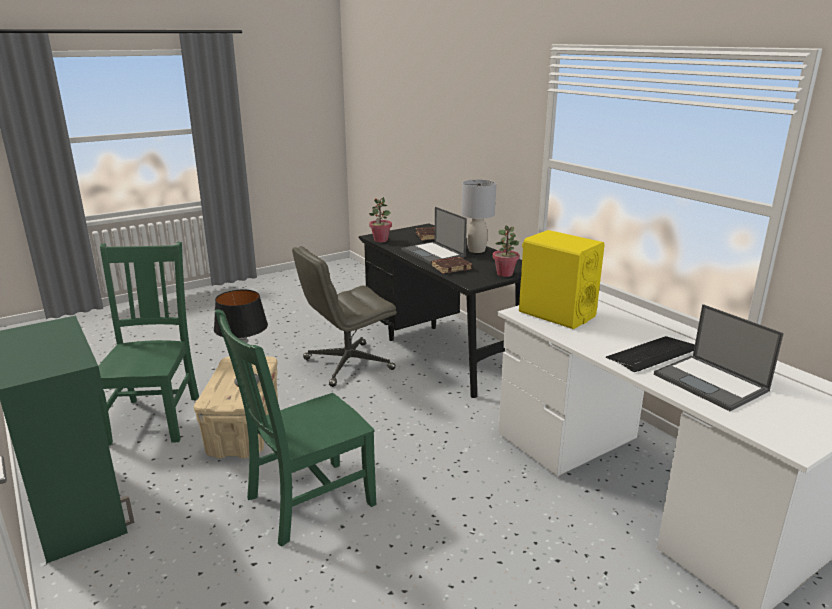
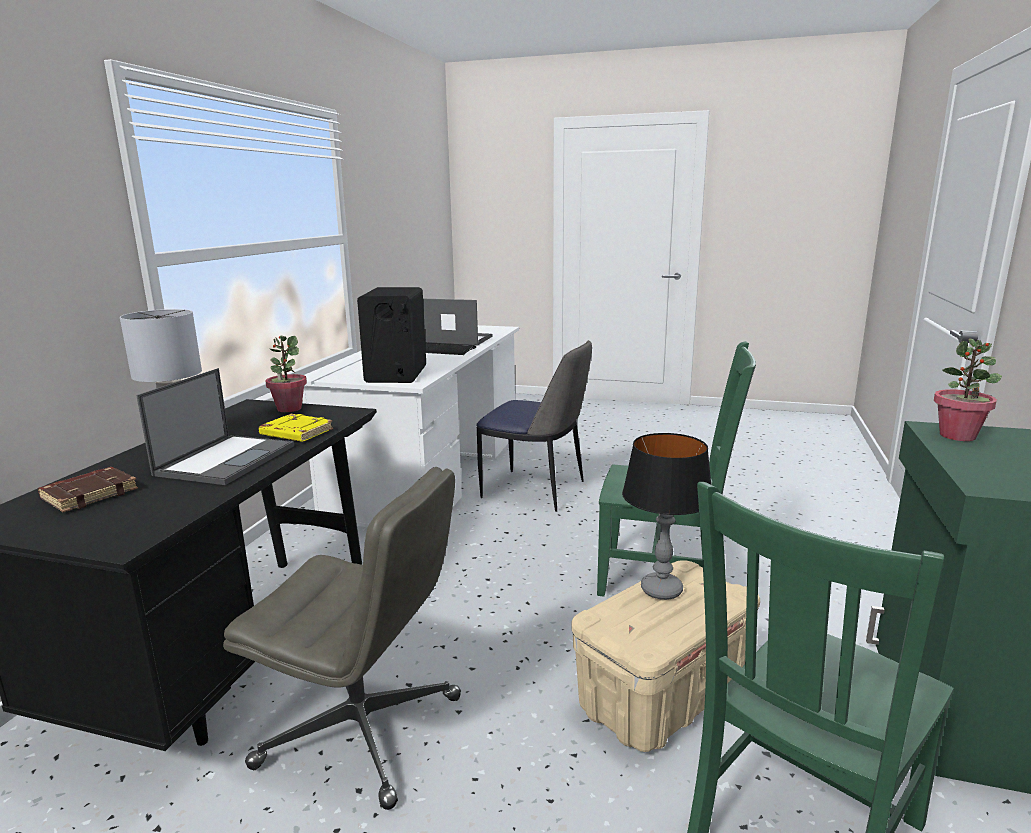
camera: 130 degrees left, 5 degrees down
(380, 240) = (156, 525): potted plant -> potted plant (958, 436)
(451, 268) = (295, 433): brown book -> yellow book
(533, 532) = (536, 490): none -> chair
(556, 314) = (396, 374): yellow speaker -> black speaker
(712, 383) = (456, 339): laptop -> laptop turned 90 degrees counterclockwise

